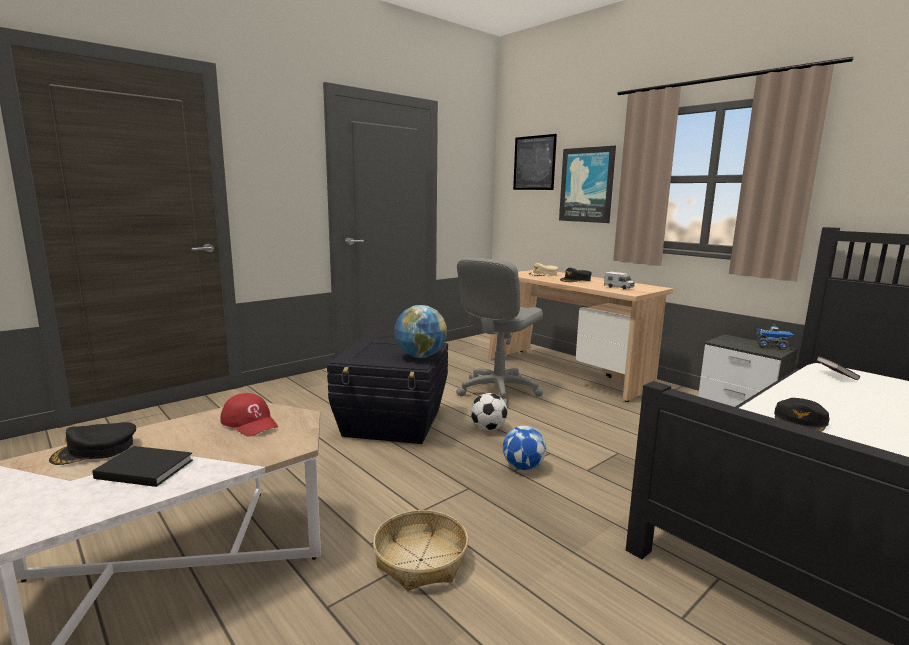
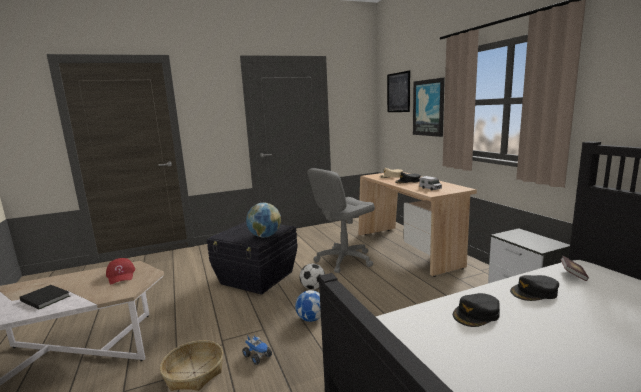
camera: 20 degrees right, 0 degrees up
(95, 450) = (38, 285): black cap -> black cap (534, 292)
(772, 346) = (548, 242): toy truck -> toy truck (258, 356)

